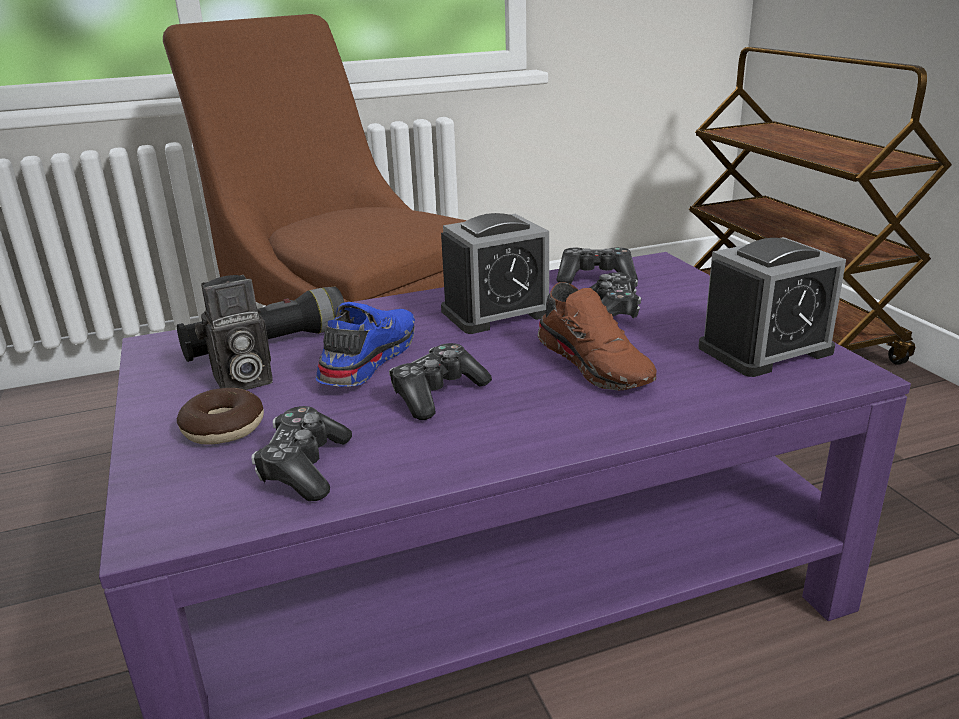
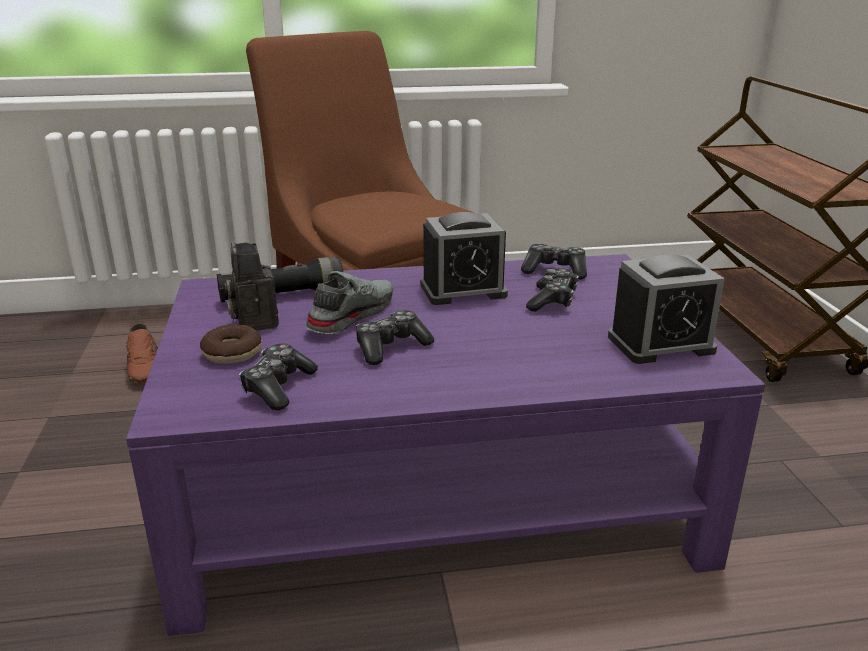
camera: 10 degrees right, 0 degrees up
(240, 382) = (254, 322): camera -> camera turned 90 degrees clockwise
(366, 359) = (349, 315): blue shoe -> grey shoe
(597, 363) = (521, 339): brown shoe -> brown shoe (147, 368)

